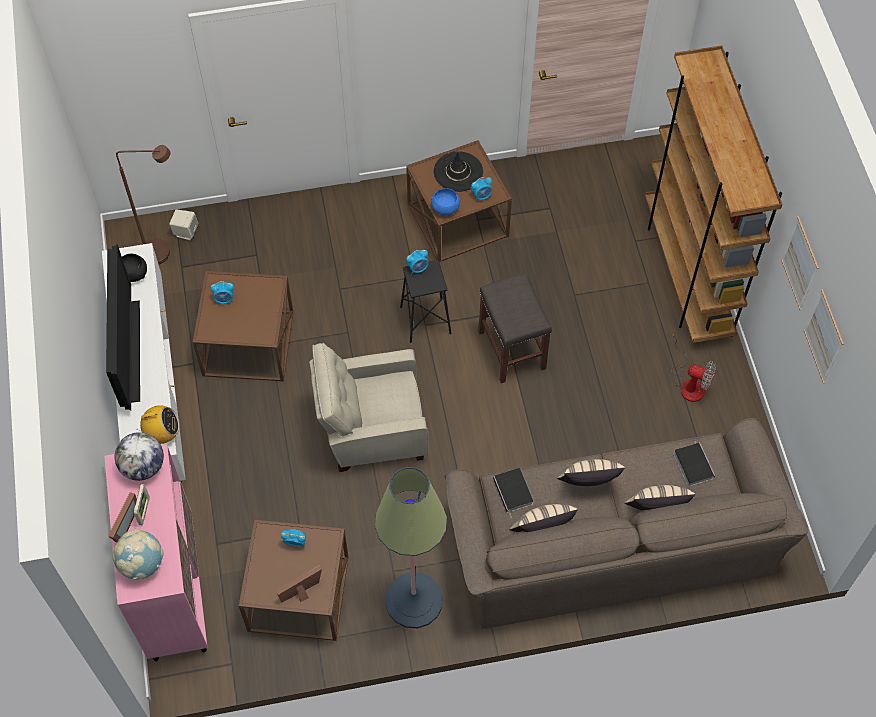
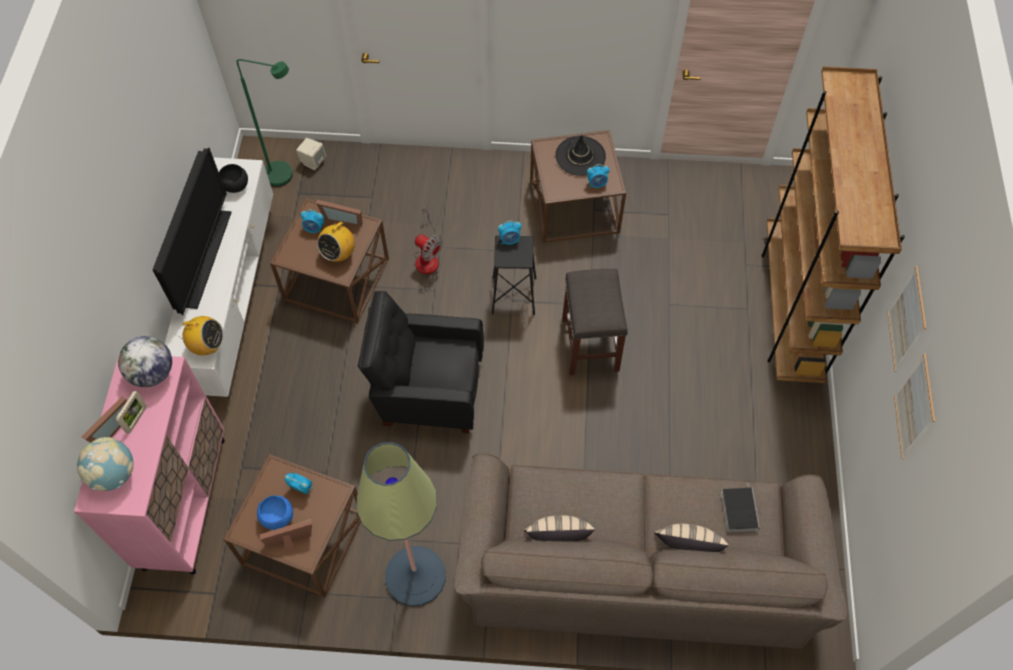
camera: 15 degrees right, 0 degrees up
(163, 252) = (286, 176): brown floor lamp -> green floor lamp
(248, 282) = (343, 218): none -> picture frame
(256, 318) = (339, 254): none -> radio
(371, 430) = (427, 391): beige armchair -> black armchair
(445, 208) = (556, 189): blue bowl -> blue bowl (277, 517)
(514, 492) = (540, 492): book -> none
(588, 486) = (620, 504): beige pillow -> none
(689, 383) = (762, 420): fan -> fan (427, 256)

